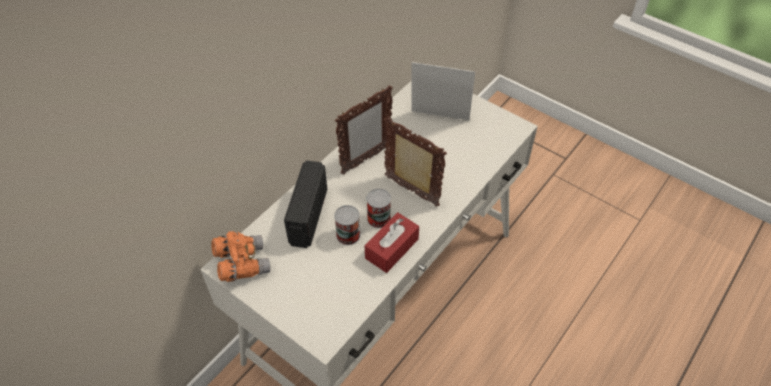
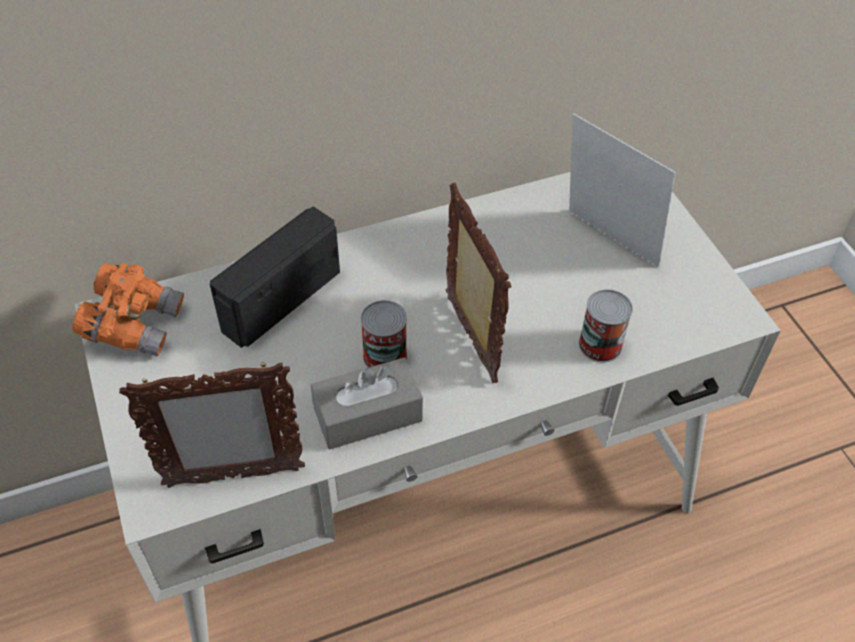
camera: 30 degrees right, 0 degrees up
(348, 235) = (317, 359): can -> can (600, 345)
(365, 160) = (435, 255): picture frame -> picture frame (233, 477)
(392, 248) = (368, 415): red tissue box -> grey tissue box

